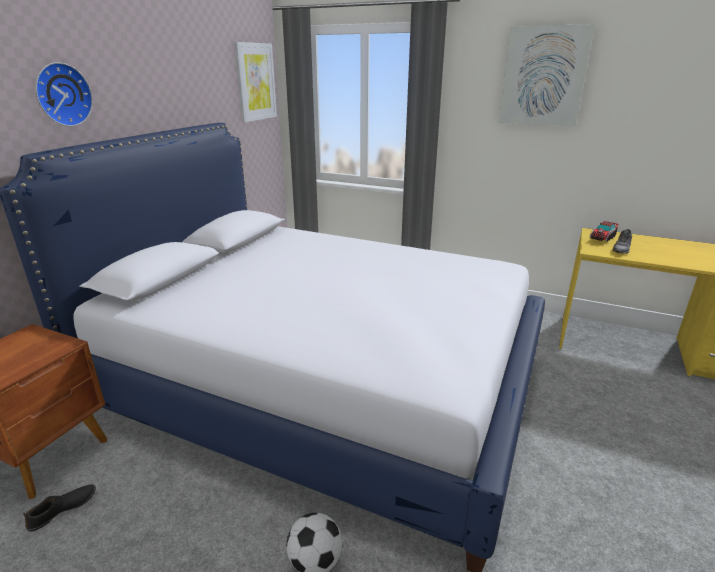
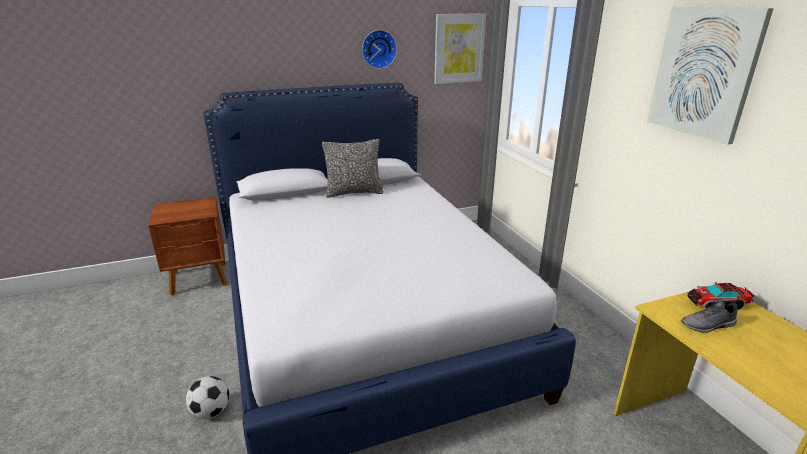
camera: 45 degrees right, 0 degrees up
(62, 95) = (262, 56): wall clock -> wall clock (378, 49)
(63, 510) = (172, 308): black shoe -> none
(242, 255) = (354, 192): none -> pillow

